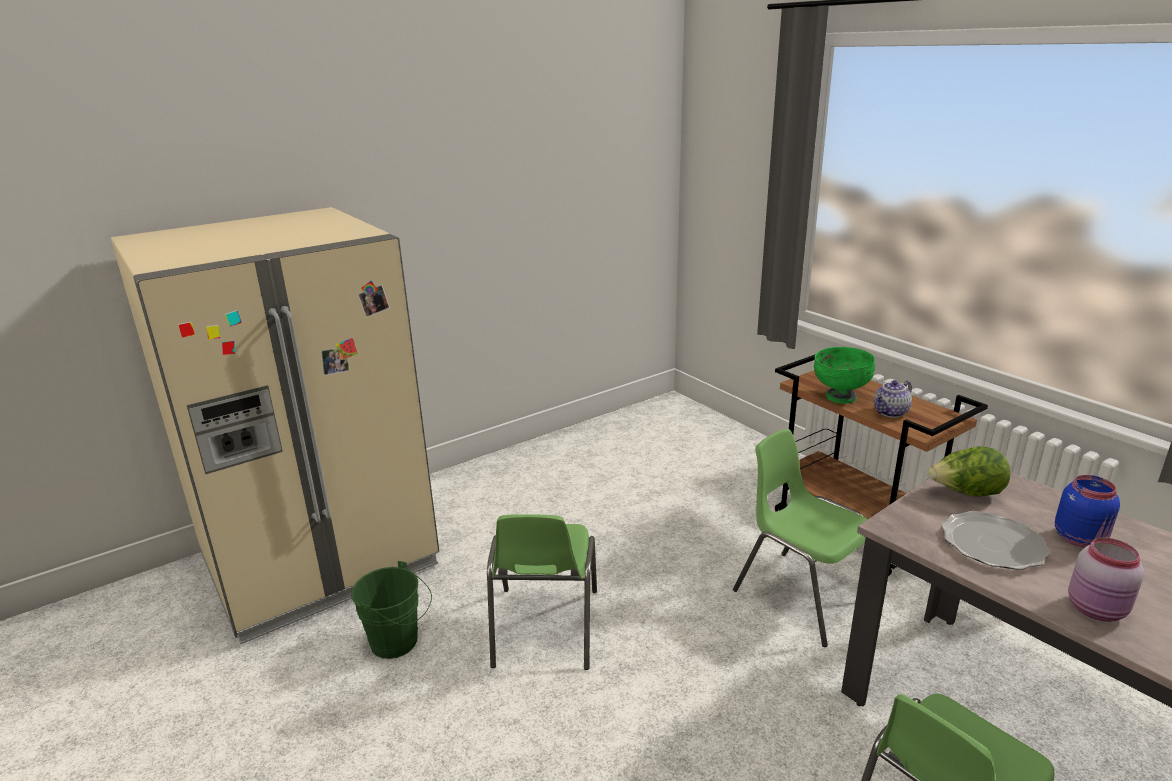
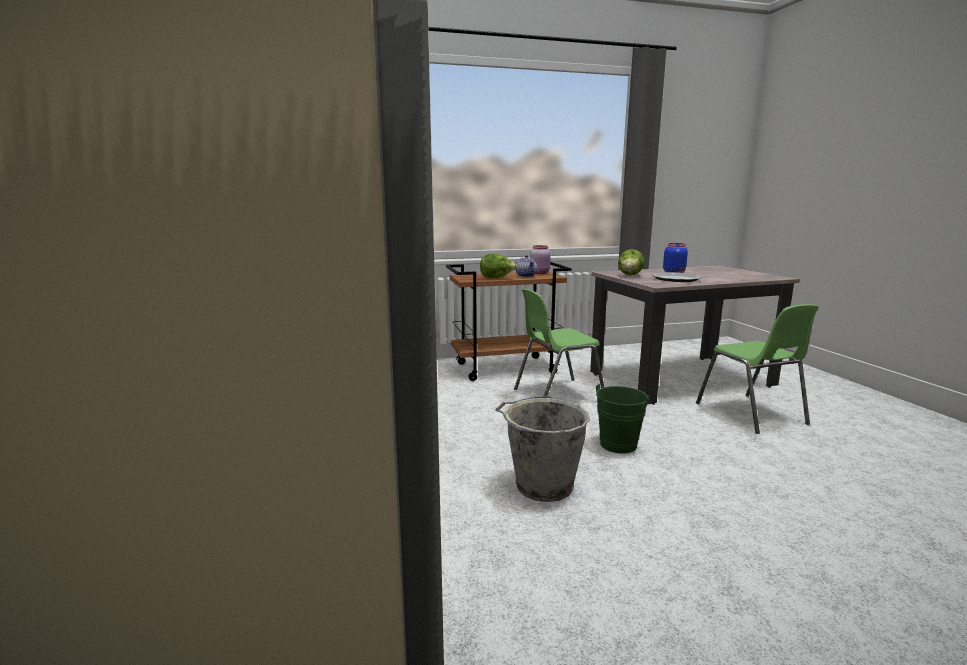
camera: 70 degrees left, 10 degrees down
(399, 643) = (517, 576): green bucket -> green bucket (620, 443)
(544, 629) = (541, 485): green chair -> grey bucket
(840, 397) = (496, 278): green bowl -> lettuce
(1097, 610) = (727, 278): pink jar -> pink jar (540, 273)

